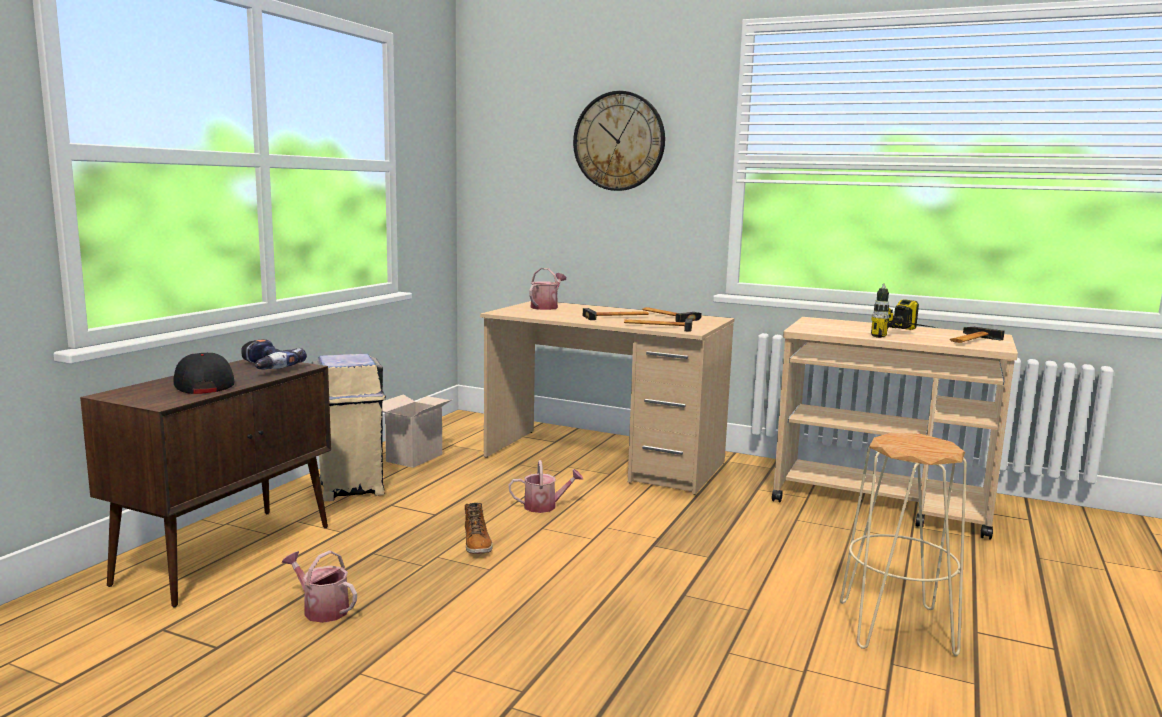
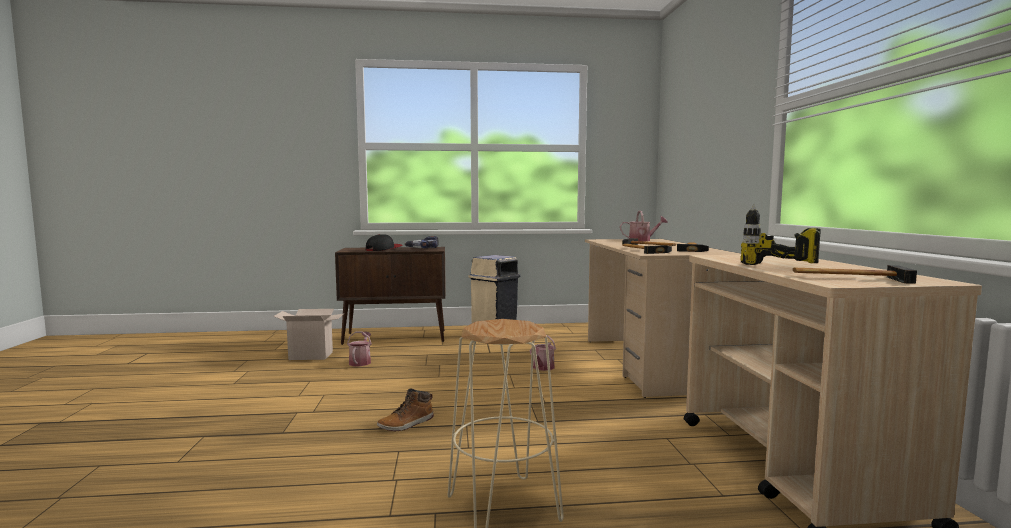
camera: 60 degrees right, 5 degrees down
(414, 457) = (557, 332): cardboard box -> cardboard box (312, 355)
(477, 544) = (466, 367): boot -> boot (406, 424)
(545, 506) = (542, 368): watering can -> watering can turned 60 degrees clockwise
(619, 141) = (718, 108): wall clock -> none

